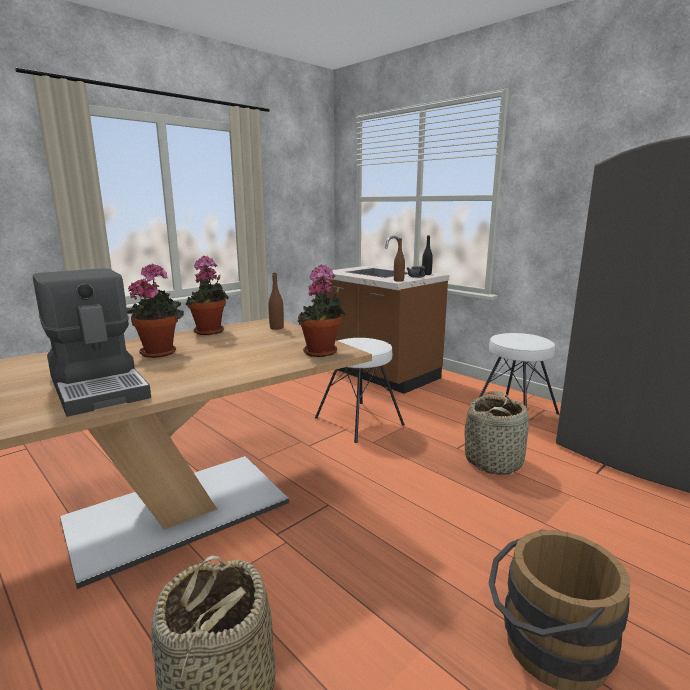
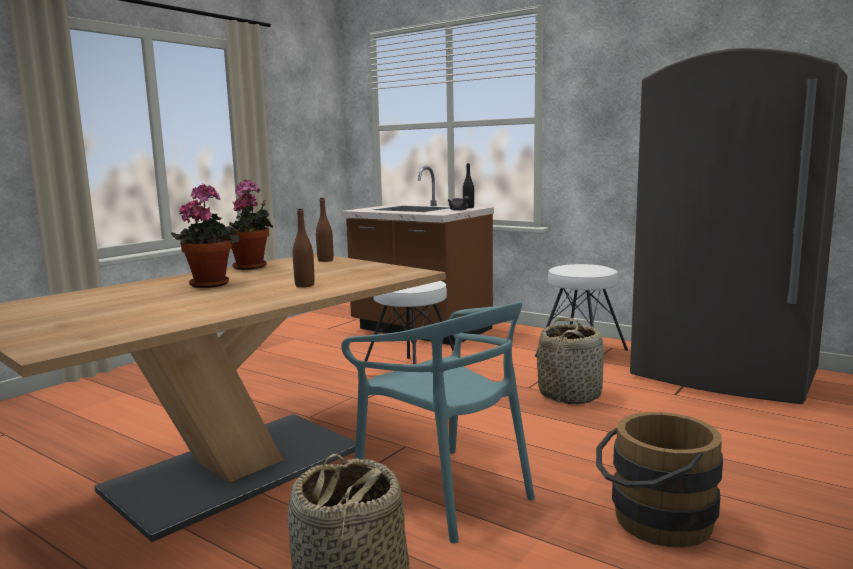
camera: 10 degrees left, 5 degrees down
(100, 386) = (173, 308): coffee machine -> none
(322, 353) = (393, 274): potted plant -> none
(346, 569) = (445, 493): none -> turquoise chair
(398, 280) = (441, 213): brown bottle -> brown bottle (304, 285)

